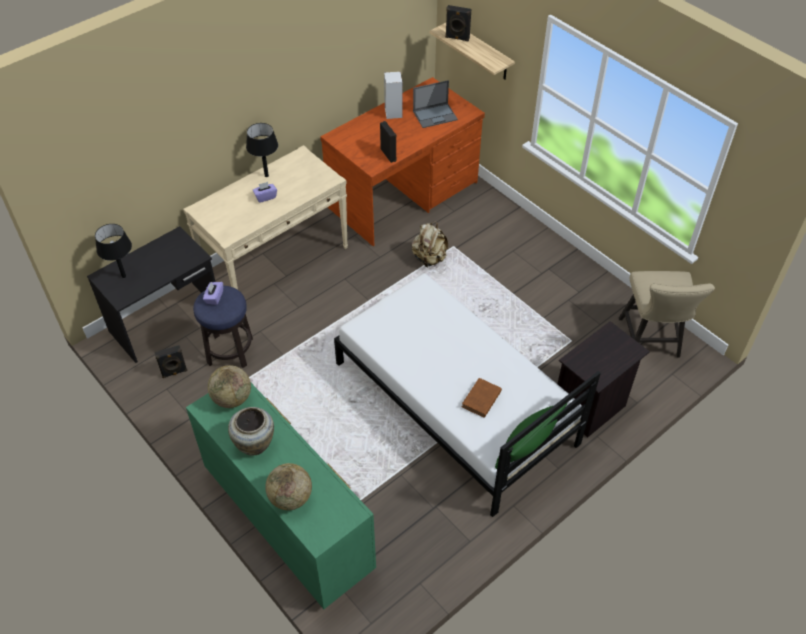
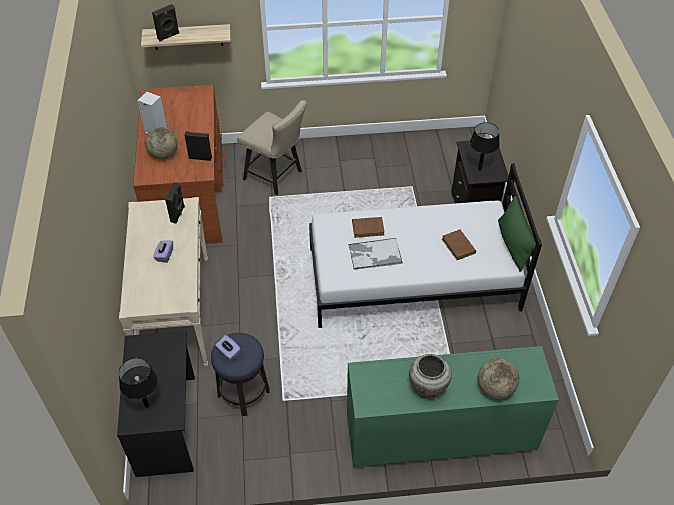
camera: 55 degrees left, 0 degrees up
(174, 373) = (231, 445): black speaker -> black speaker (178, 214)
(232, 398) = (371, 381): globe -> globe (163, 154)
(266, 175) = (139, 242): black table lamp -> black table lamp (479, 169)
(413, 340) = (374, 254): none -> tray
(429, 258) = (267, 217): beige backpack -> none
(435, 115) = (186, 110): laptop -> none
(441, 320) = (369, 228): none -> brown book
(651, 341) = (445, 150): beige chair -> beige chair (276, 176)

